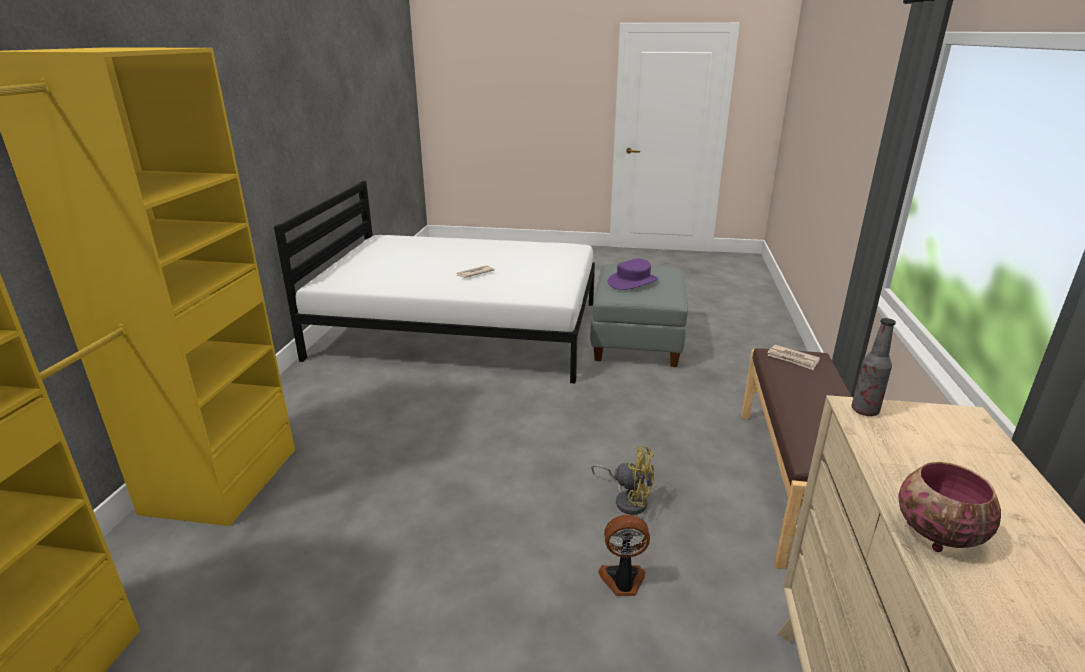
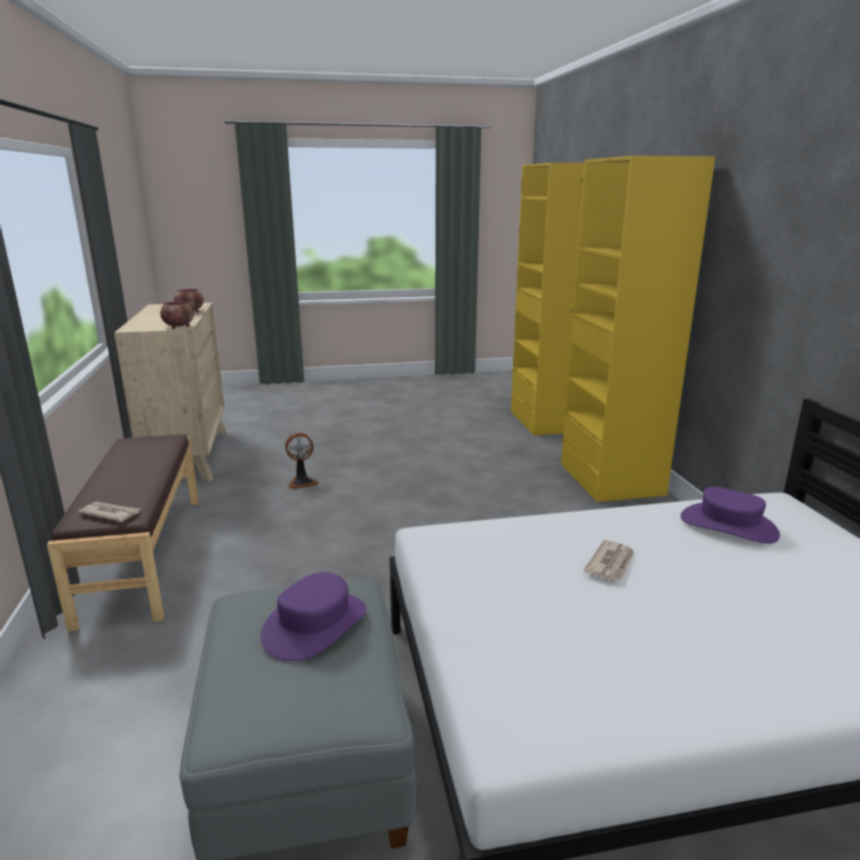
camera: 160 degrees right, 5 degrees down
(381, 277) = (728, 525): none -> purple hat
(628, 499) = (302, 519): yellow fan -> none
(864, 411) = (179, 327): bottle -> bowl

